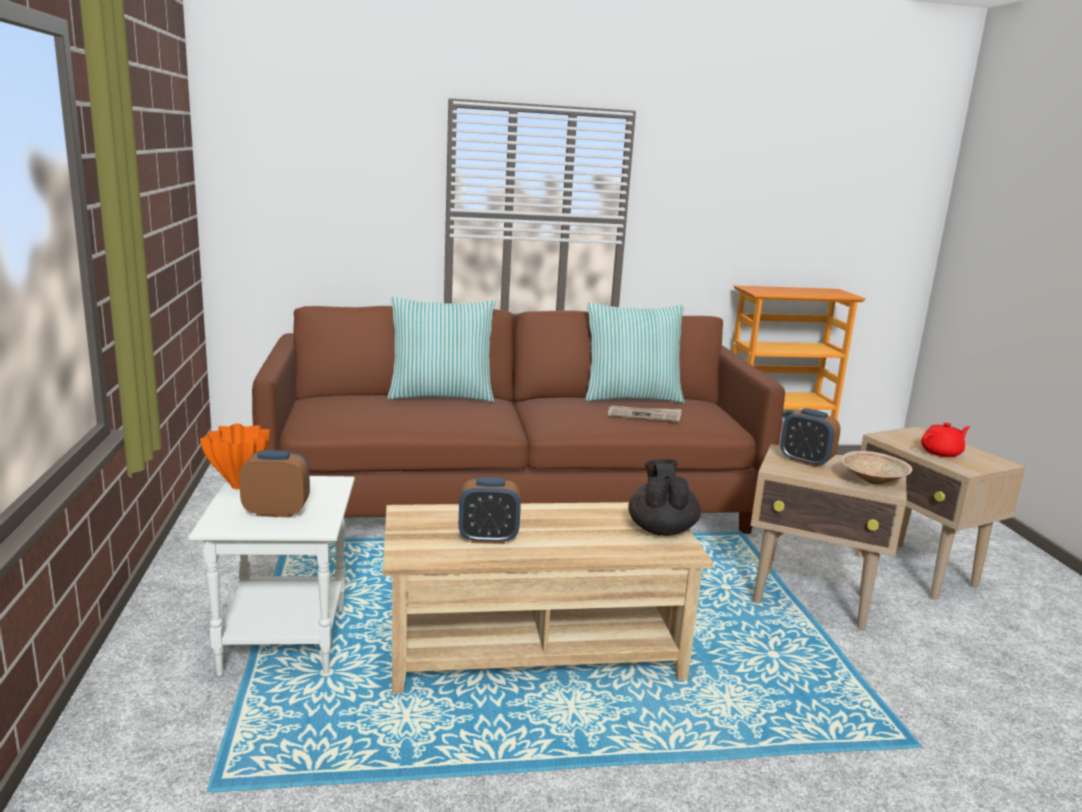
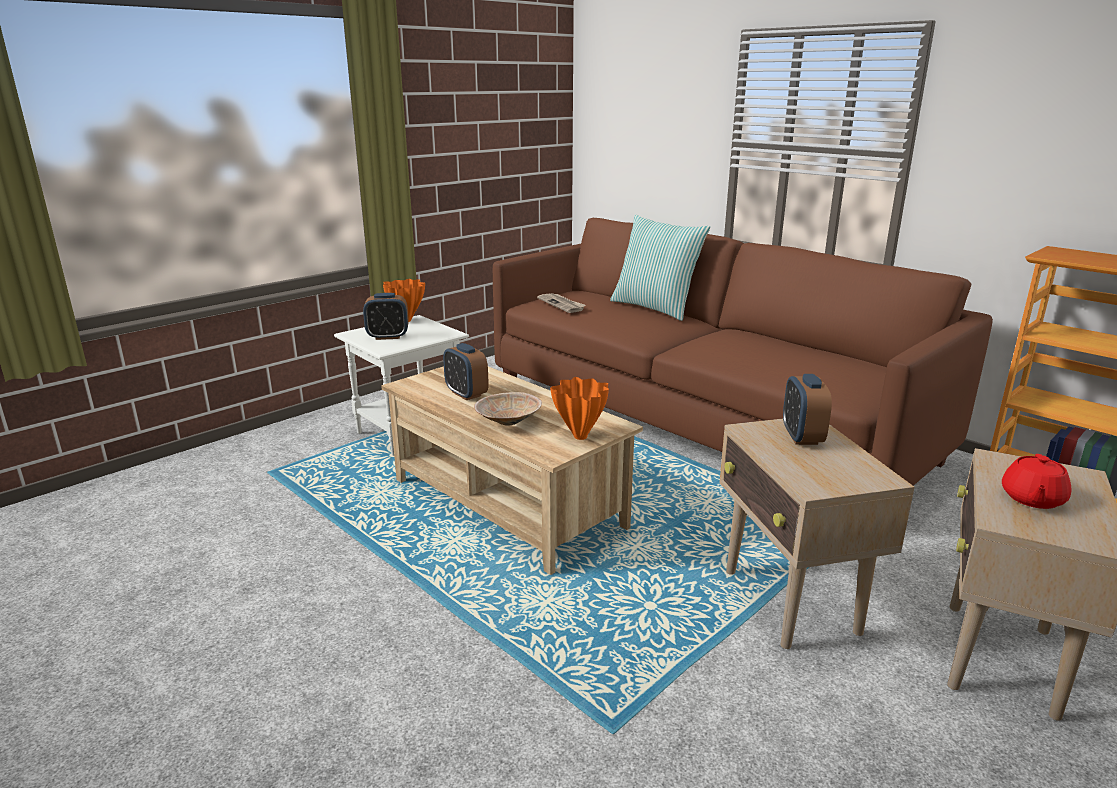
camera: 55 degrees right, 5 degrees up
(276, 512) = (388, 336): alarm clock -> alarm clock turned 120 degrees clockwise
(631, 397) = (818, 349): pillow -> none
(644, 415) = (779, 363): newspaper -> newspaper (562, 304)
(661, 529) = (580, 436): black teapot -> orange vase
(872, 481) = (819, 476): beige bowl -> beige bowl (507, 422)
(942, 452) = (1032, 499): red teapot -> red teapot turned 90 degrees clockwise

